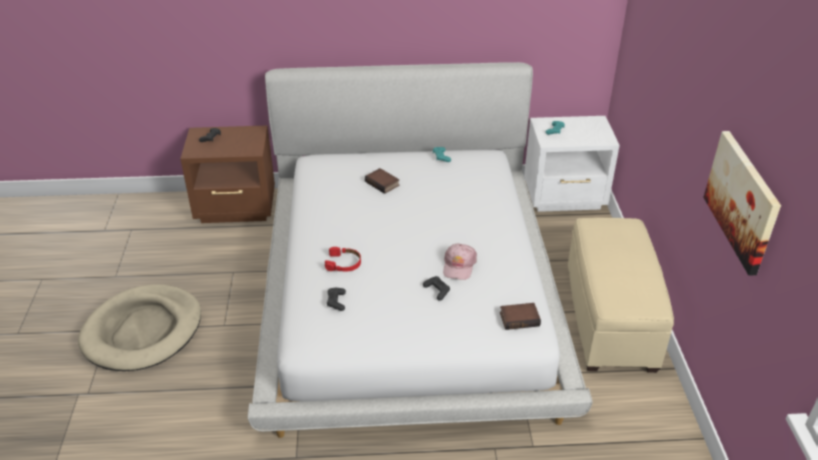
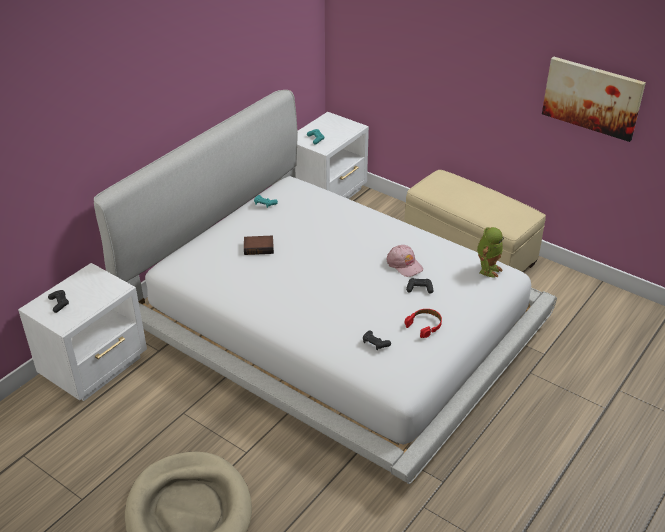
camera: 50 degrees left, 0 degrees up
(237, 208) = (96, 367): brown nightstand -> white nightstand
(344, 263) = (334, 317): red headphones -> red headphones (424, 325)
(519, 318) = (487, 269): book -> toy robot

